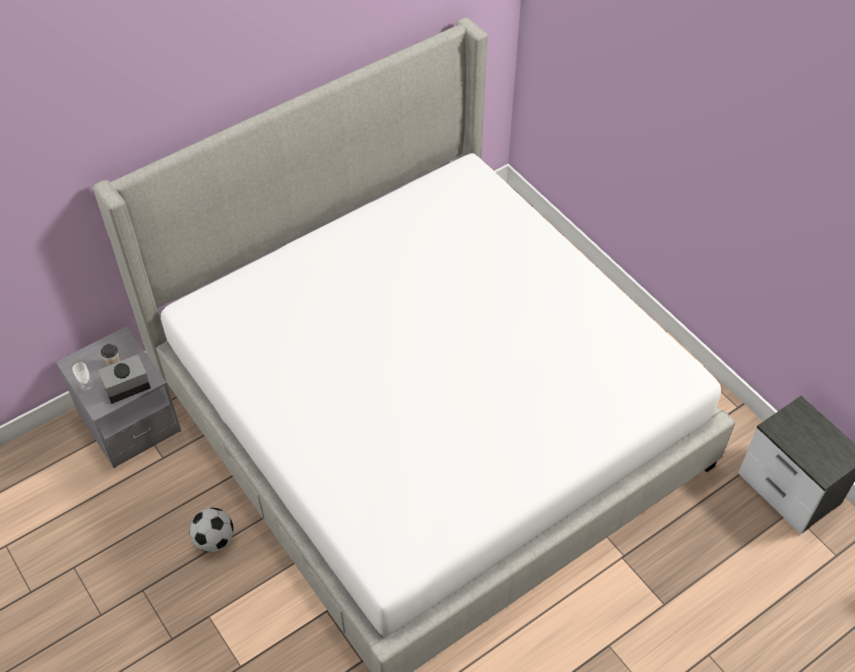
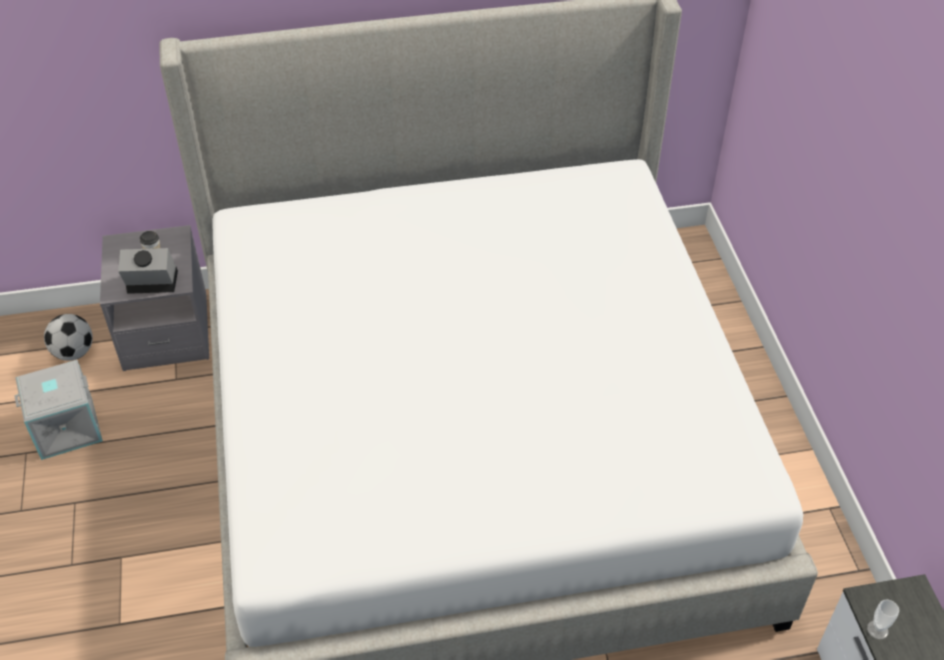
camera: 25 degrees right, 5 degrees down
(86, 385) = (115, 267): cup -> cup (877, 629)
(95, 532) = (67, 427): none -> grey storage box
(214, 539) = (175, 481): football -> football (74, 352)

